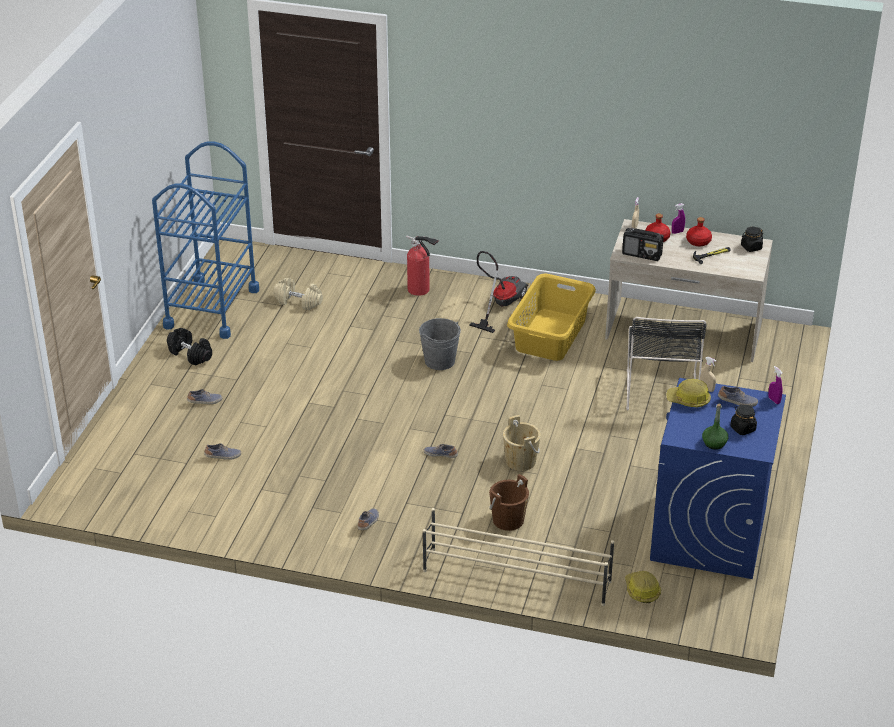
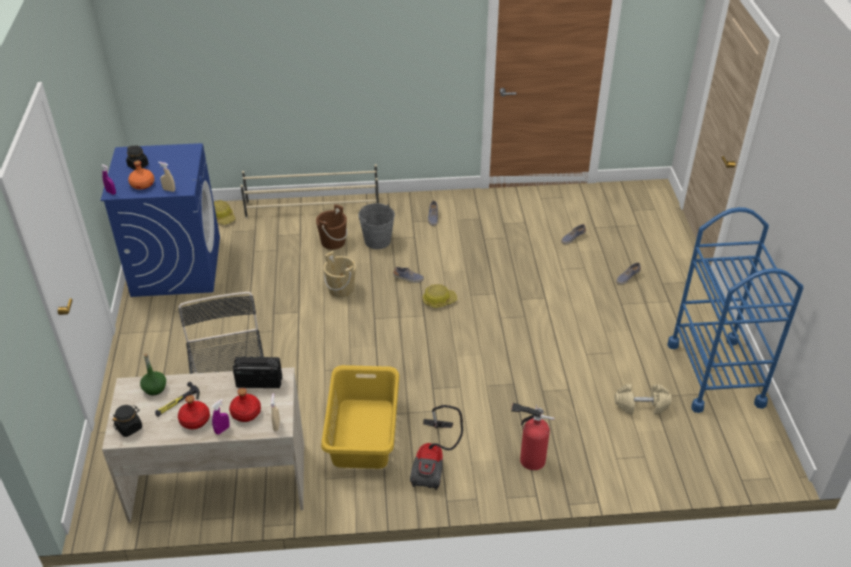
camera: 160 degrees right, 5 degrees up
(190, 354) = (682, 318): black dumbbell -> none
(439, 361) = (458, 370): grey bucket -> grey bucket (377, 241)
(688, 400) = (184, 178): hard hat -> hard hat (439, 300)
(714, 443) = (161, 150): green bottle -> green bottle (155, 388)
(737, 402) = (142, 184): shoe -> orange bottle

